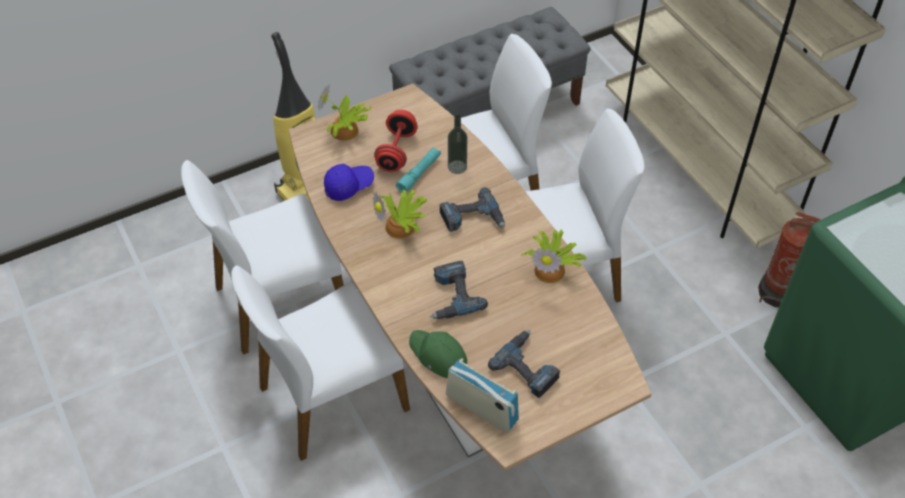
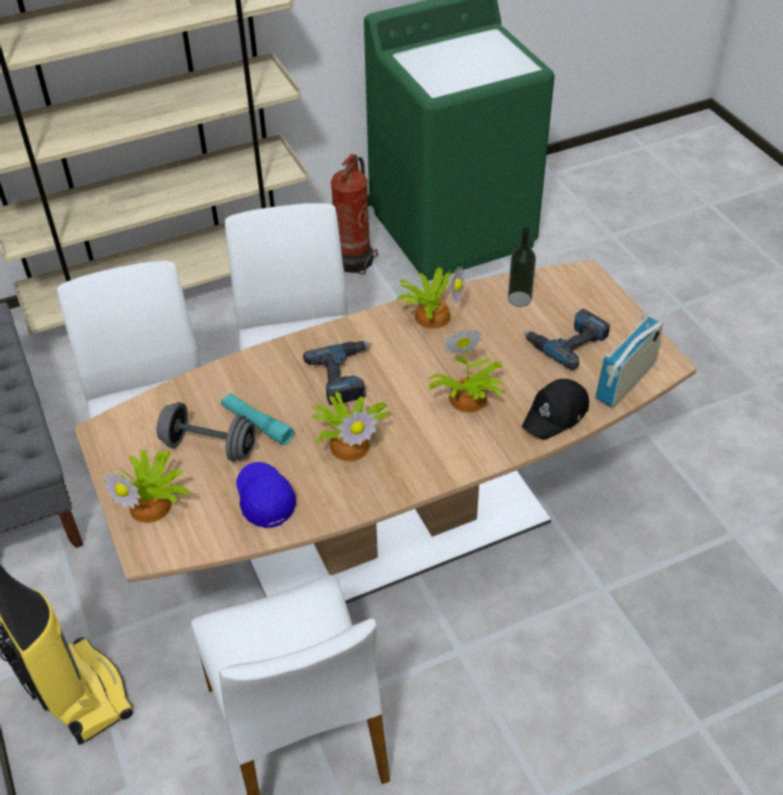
camera: 85 degrees left, 5 degrees down
(331, 397) = (467, 663): white chair -> none
(396, 151) = (209, 446): red dumbbell -> grey dumbbell
(438, 356) = (556, 415): green cap -> black cap
(451, 296) = (467, 400): power drill -> potted plant
(457, 167) = (252, 386): bottle -> bottle (519, 299)

